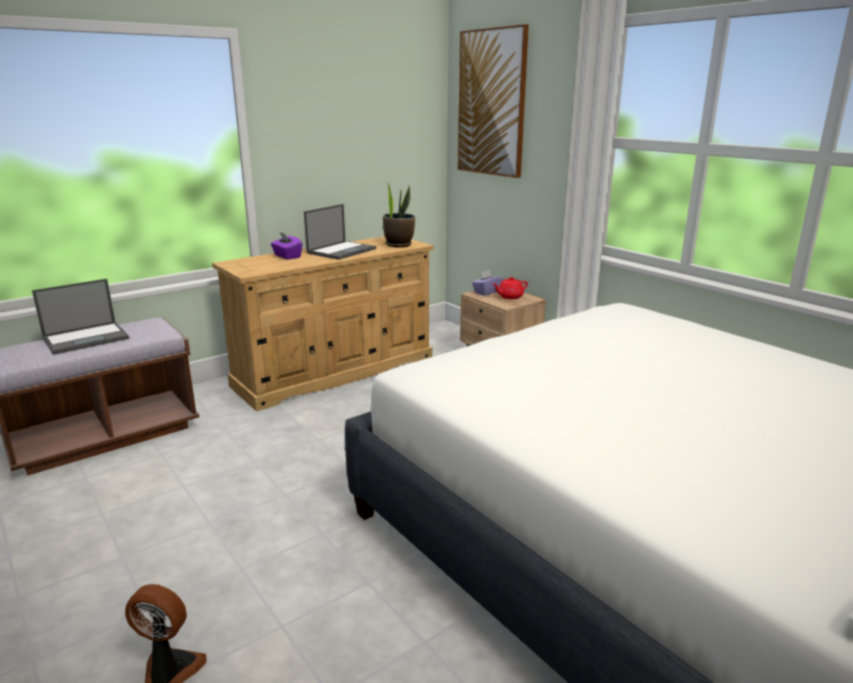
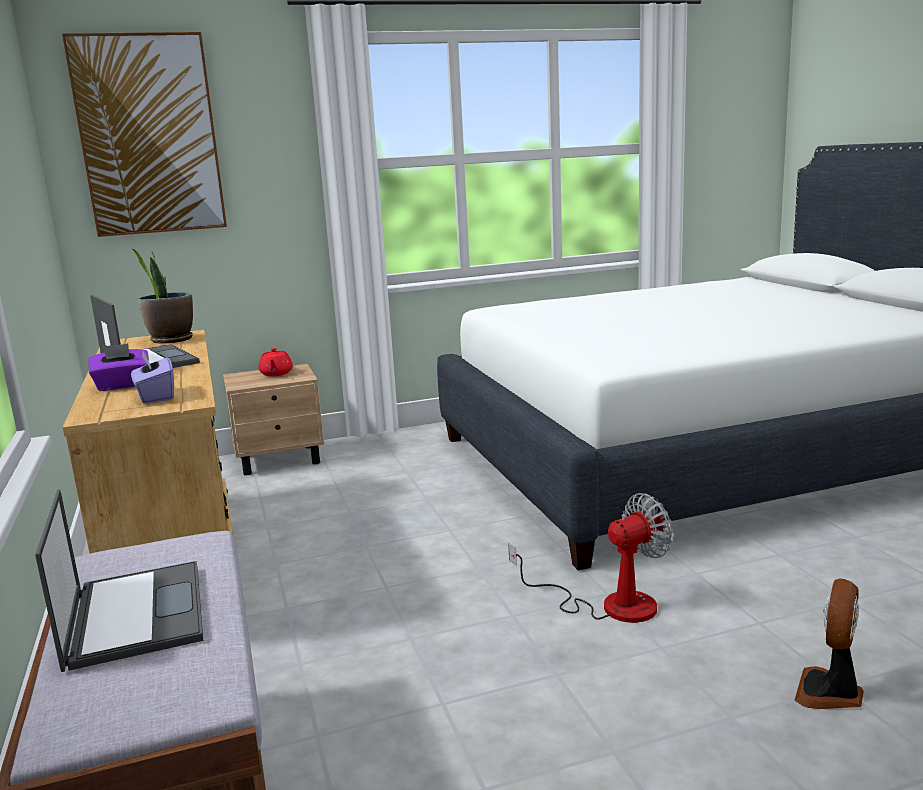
camera: 70 degrees left, 5 degrees down
(304, 536) = (609, 605): none -> fan
(486, 292) = (243, 380): purple tissue box -> purple tissue box (156, 396)

